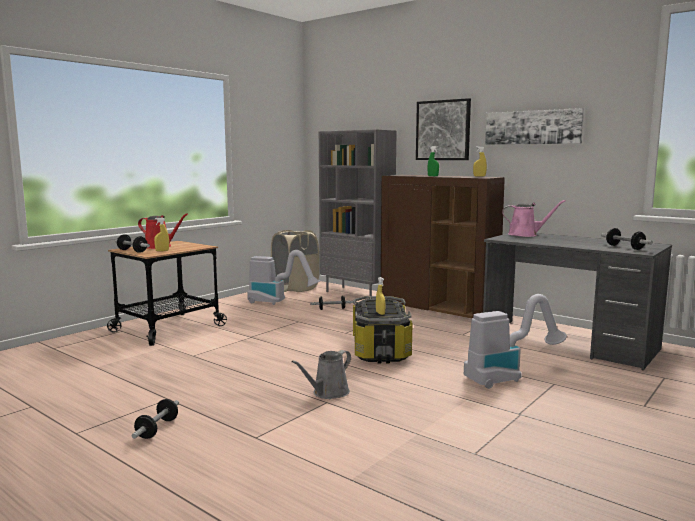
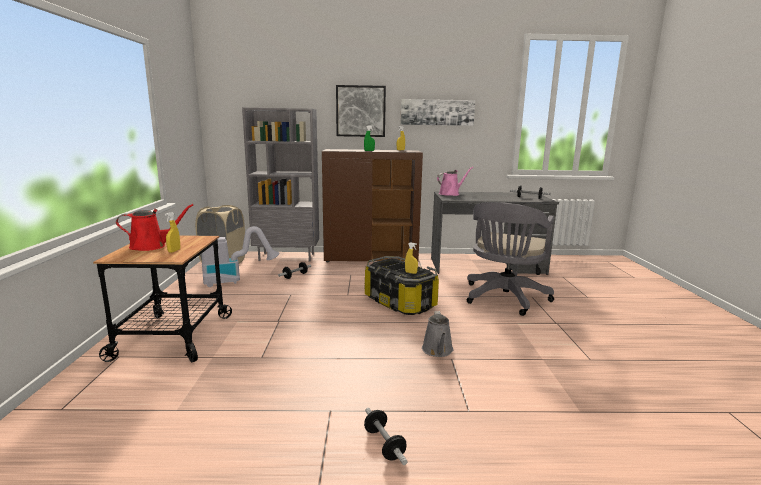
camera: 40 degrees left, 5 degrees up
(132, 251) = (136, 258): dumbbell -> none
(508, 376) = (504, 299): vacuum cleaner -> grey office chair

